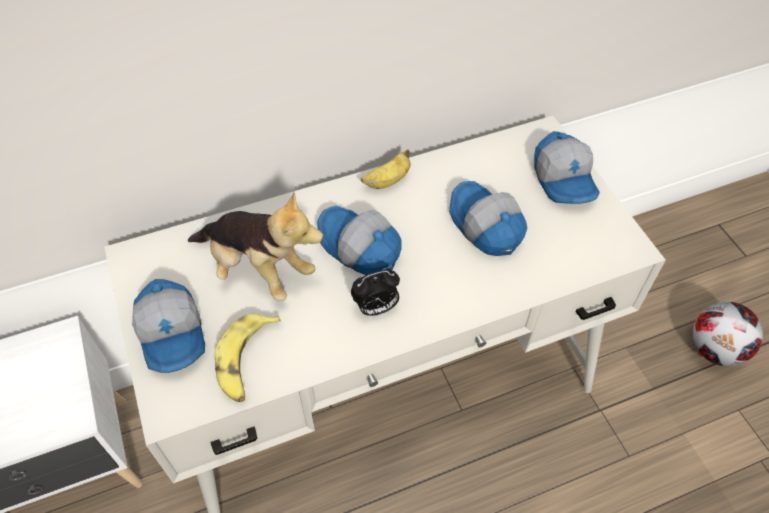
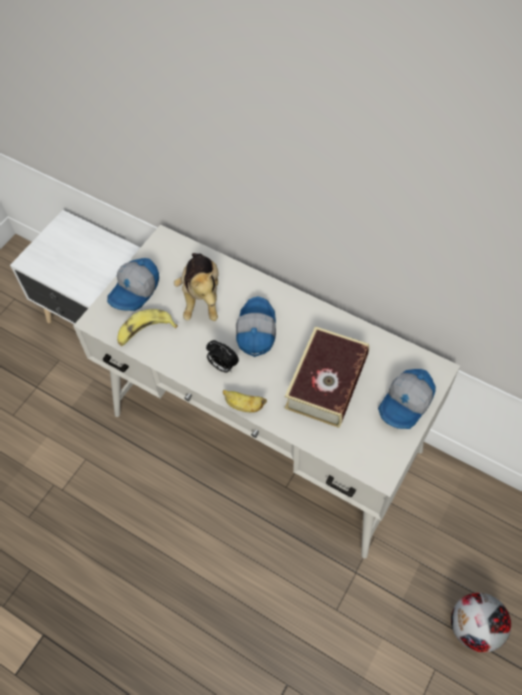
camera: 55 degrees right, 5 degrees up
(387, 181) = (315, 313): banana -> banana (243, 405)
(484, 226) = (326, 382): cap -> book

